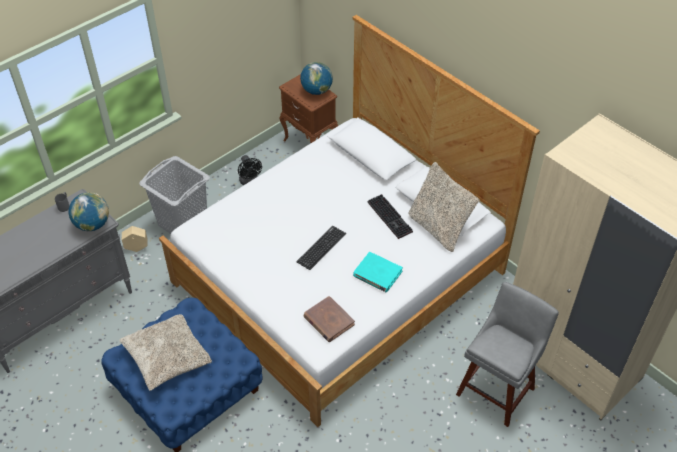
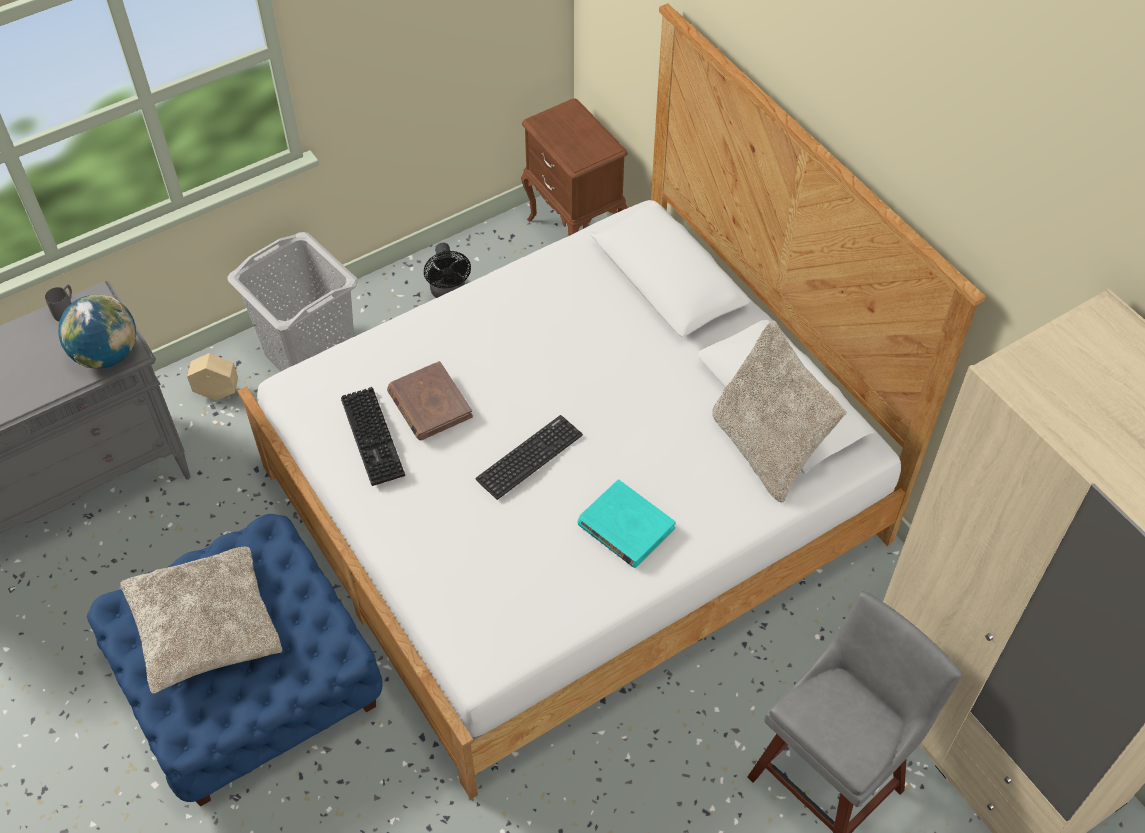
camera: 10 degrees right, 5 degrees up
(316, 91) = (590, 138): globe -> none
(328, 321) = (510, 610): brown book -> brown book (429, 404)
(391, 217) = (677, 413): keyboard -> keyboard (375, 438)

